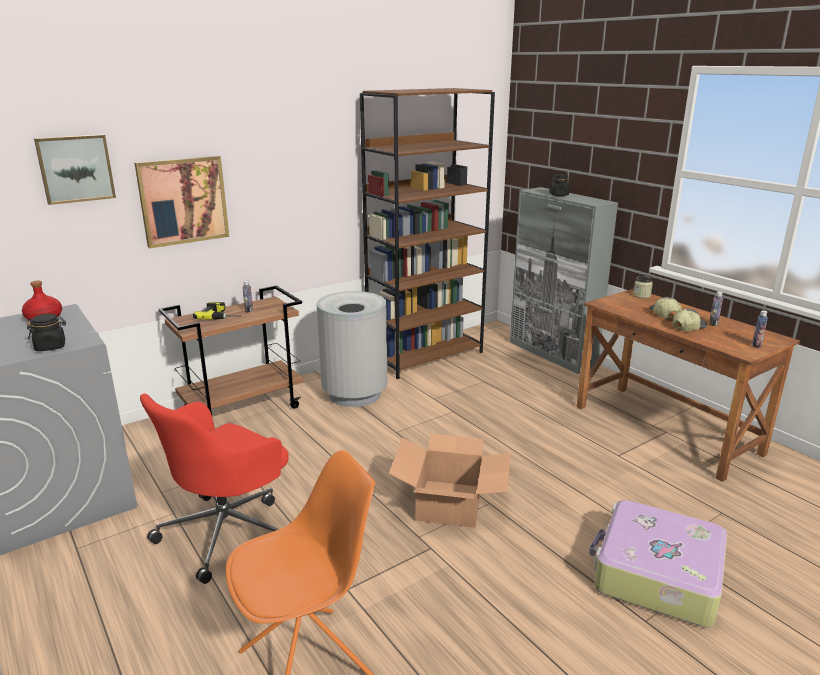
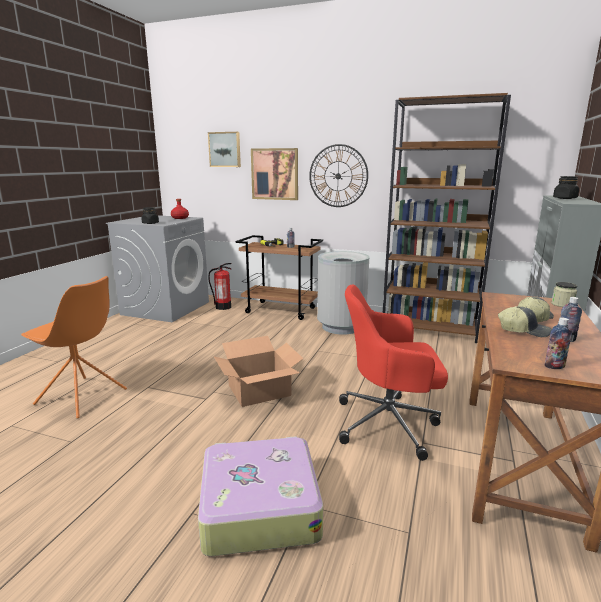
camera: 55 degrees right, 5 degrees down
(152, 445) = (223, 307): none -> fire extinguisher
(228, 531) = (172, 344): red office chair -> red office chair (389, 423)
(283, 191) = (338, 176): none -> wall clock

